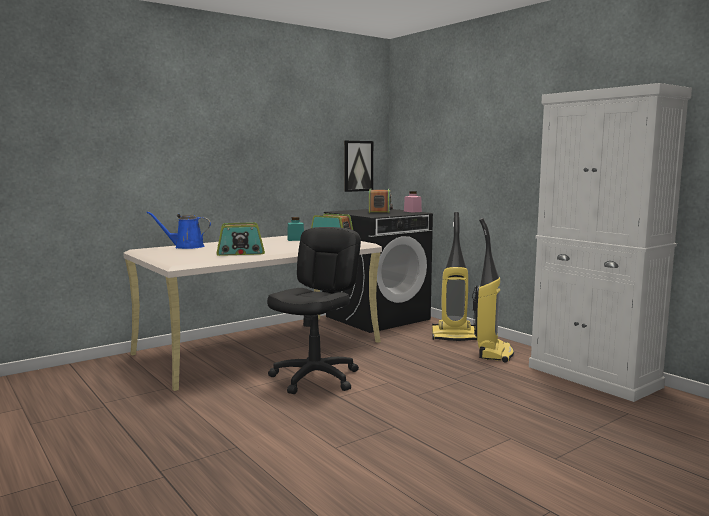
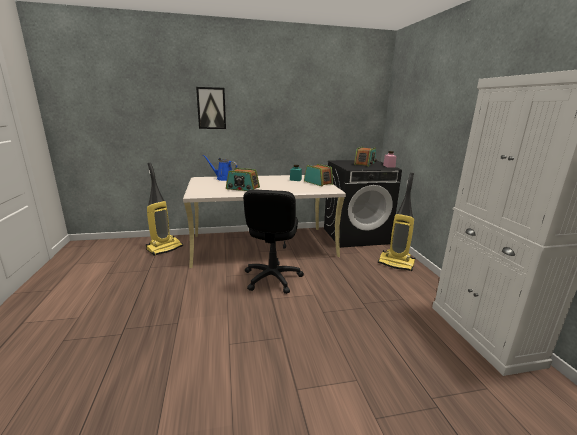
camera: 25 degrees right, 10 degrees up
(315, 378) = (272, 278): black office chair -> black office chair turned 135 degrees clockwise
(358, 166) = (358, 129): picture -> picture (211, 108)
(493, 353) = (414, 286): vacuum cleaner -> vacuum cleaner (164, 248)

